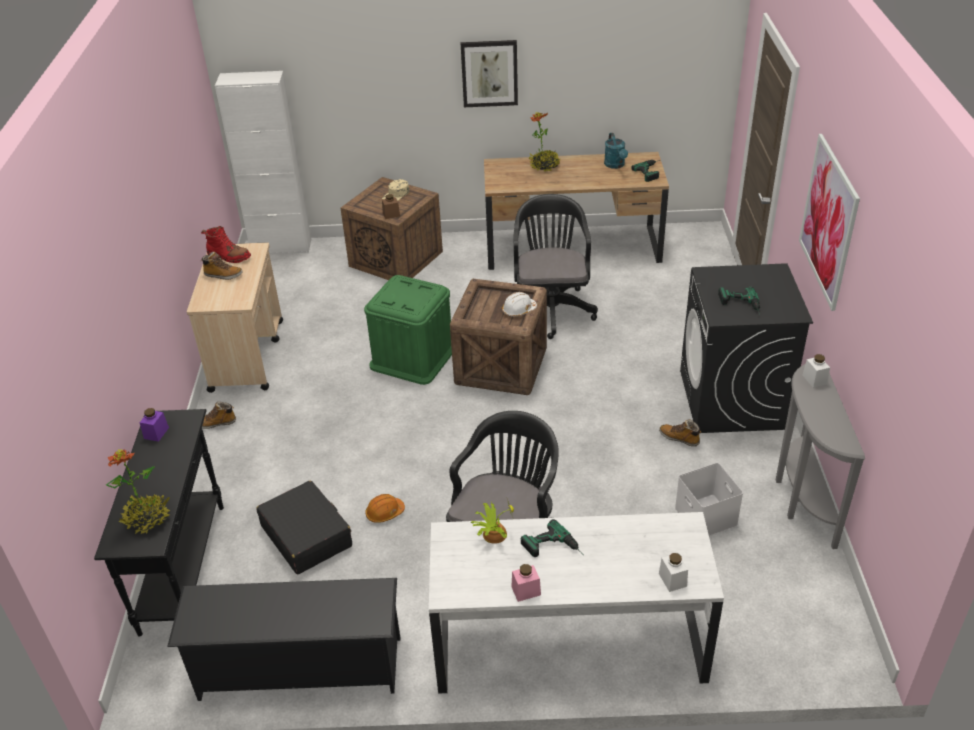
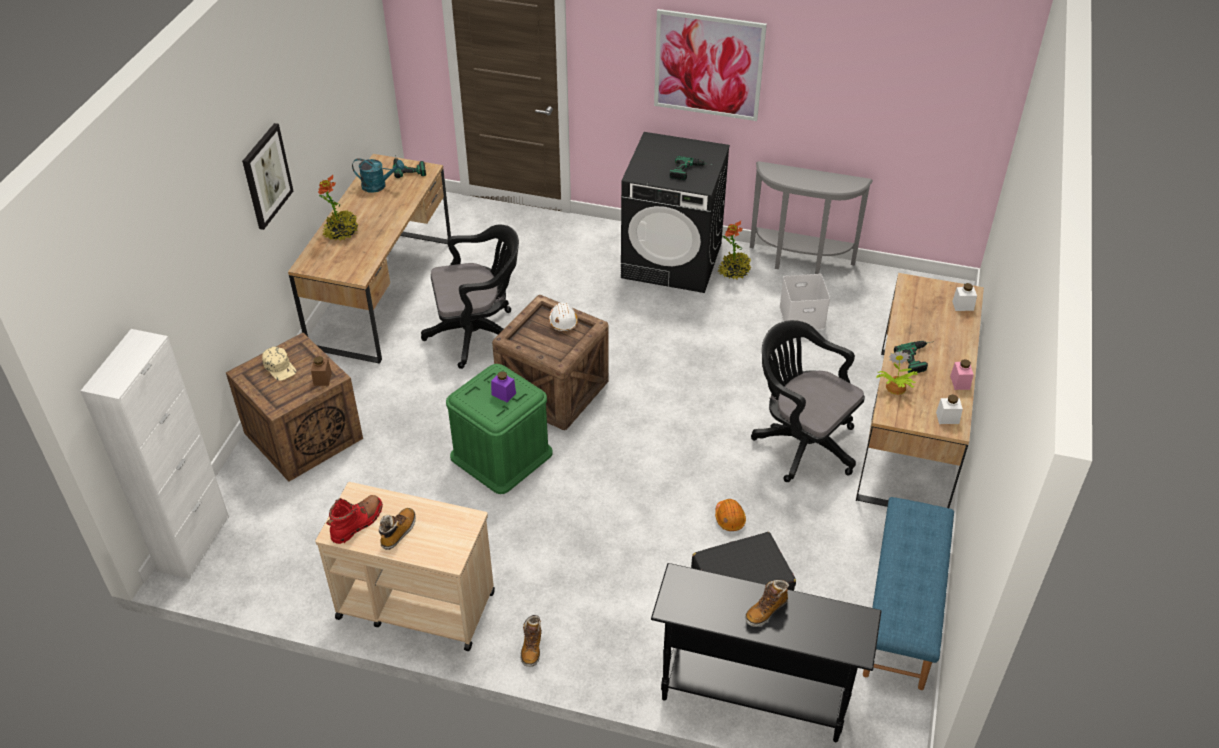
camera: 75 degrees left, 5 degrees up
(147, 519) = (828, 621): potted plant -> potted plant (734, 271)
(156, 433) = (695, 608): purple jar -> purple jar (503, 394)
(299, 668) = (903, 610): black shoe rack -> blue bench
(551, 308) = (478, 334): black office chair -> black office chair turned 150 degrees clockwise
(569, 643) = (911, 429): white desk -> brown desk
(679, 438) = (707, 304): boot -> boot (766, 610)
(814, 379) = (781, 172): white jar -> white jar (947, 418)

